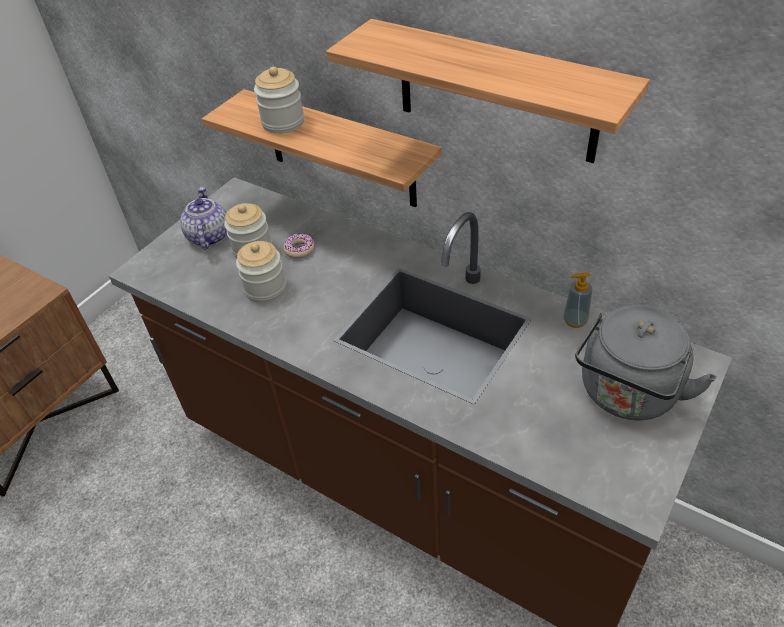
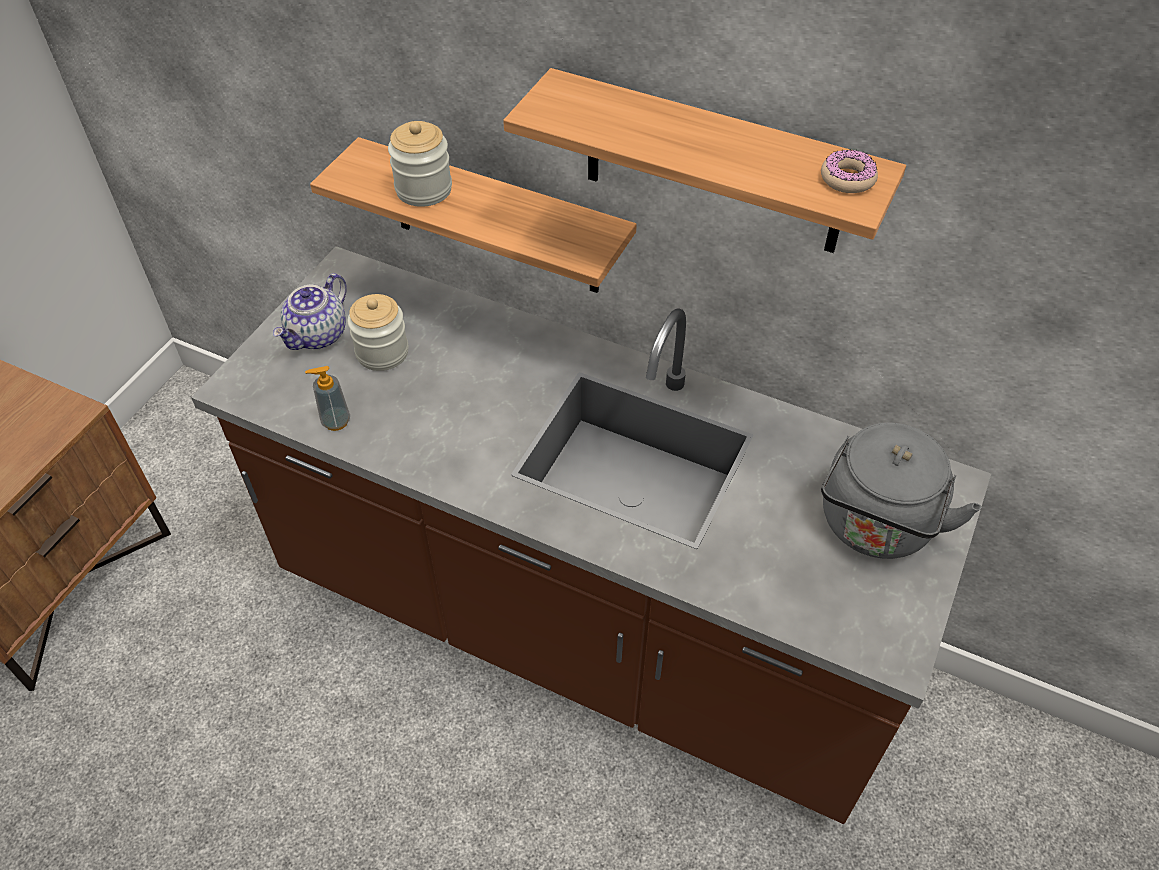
camera: 10 degrees left, 5 degrees up
(208, 236) = (318, 335): teapot -> teapot turned 135 degrees counterclockwise
(265, 288) = (410, 407): jar -> none
(299, 249) = (445, 351): donut -> donut (847, 179)
(575, 320) = (806, 435): soap dispenser -> soap dispenser (336, 421)

